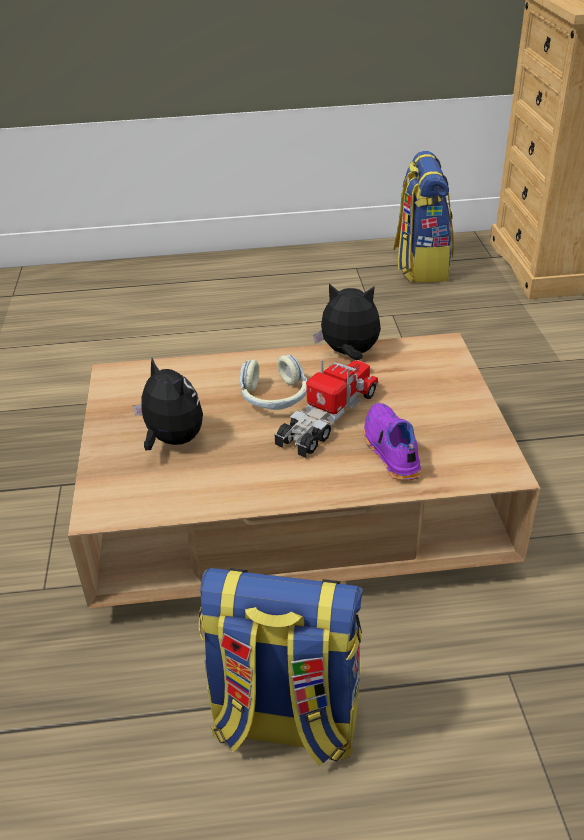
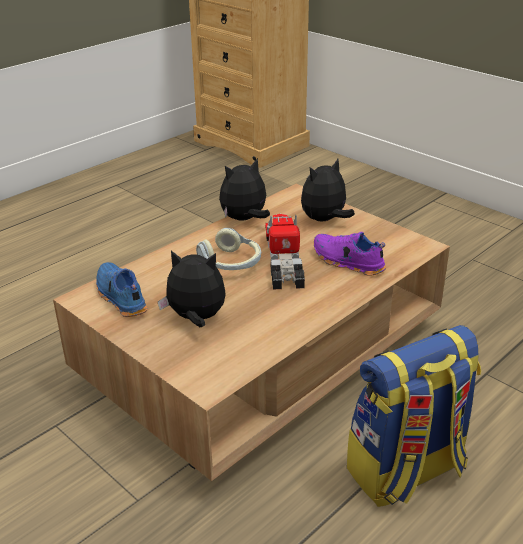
camera: 40 degrees left, 5 degrees down
(140, 387) = (120, 298): none -> blue shoe
(421, 266) = (163, 169): backpack -> none
(432, 390) = (324, 220): none -> plush toy

